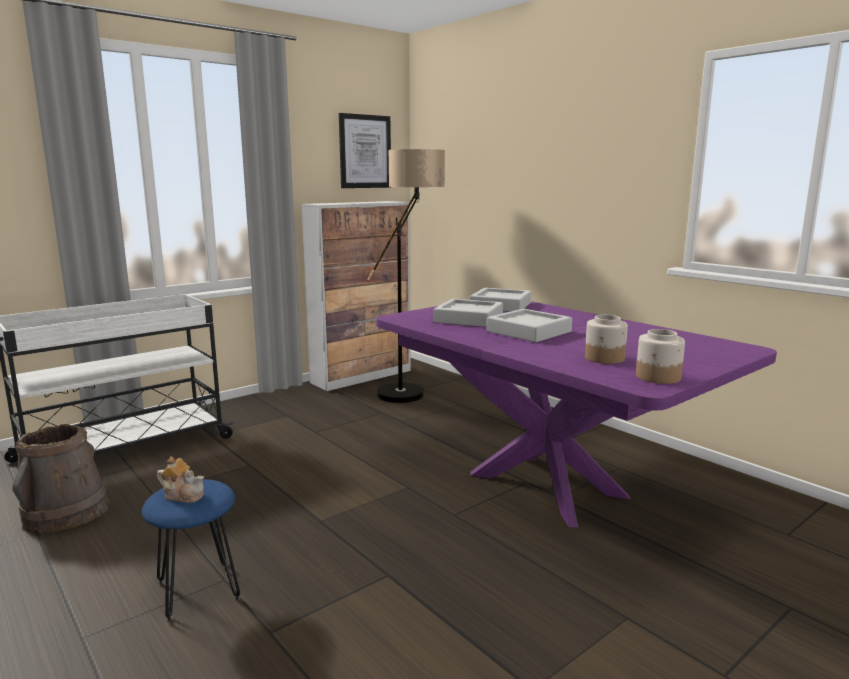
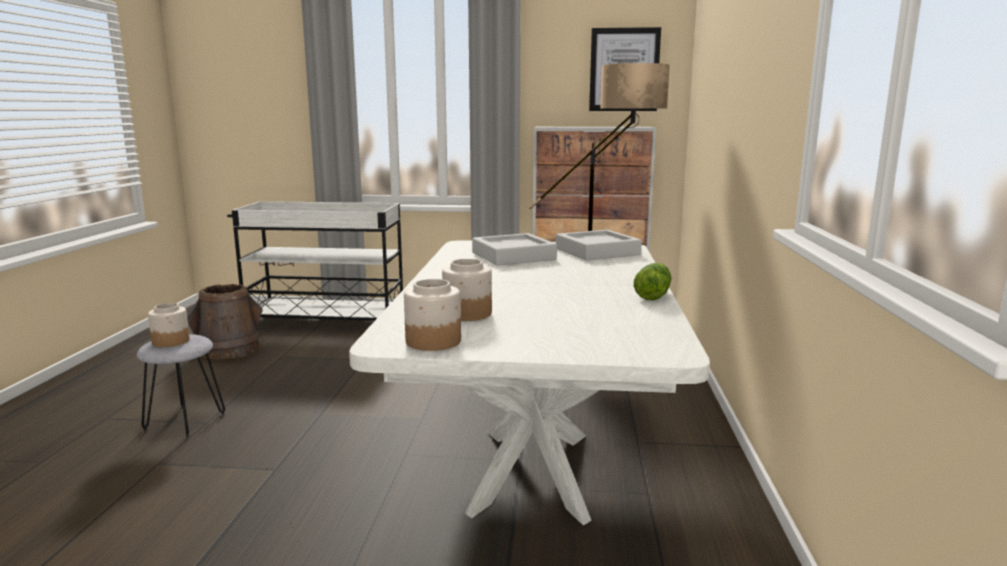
camera: 45 degrees right, 0 degrees up
(183, 495) = (171, 341): teapot -> jar
(198, 589) = (185, 421): blue stool -> grey stool
(529, 331) = (512, 277): grey tray -> none
(546, 484) = (534, 470): purple dining table -> white dining table
(629, 323) = (653, 294): none -> lettuce

